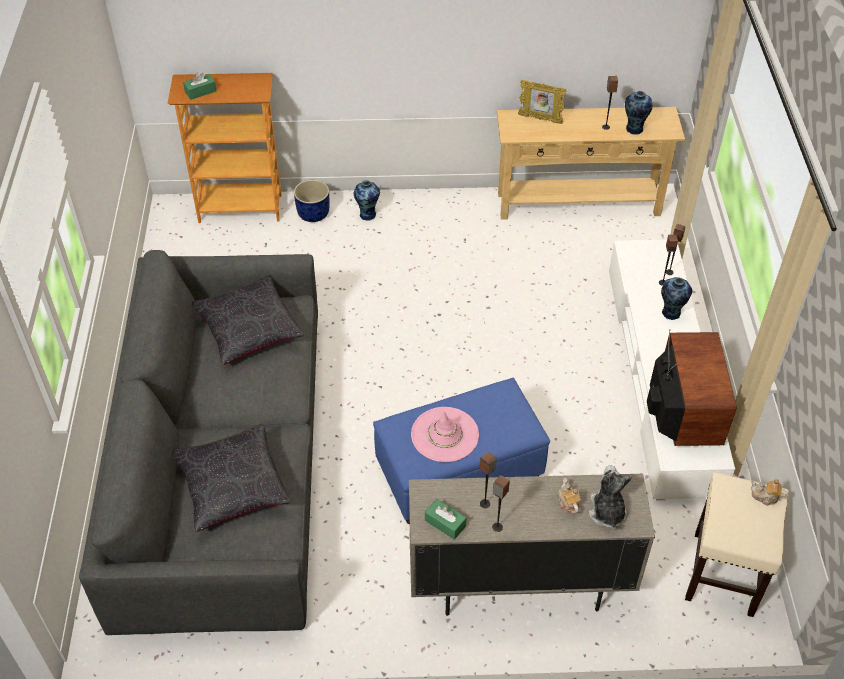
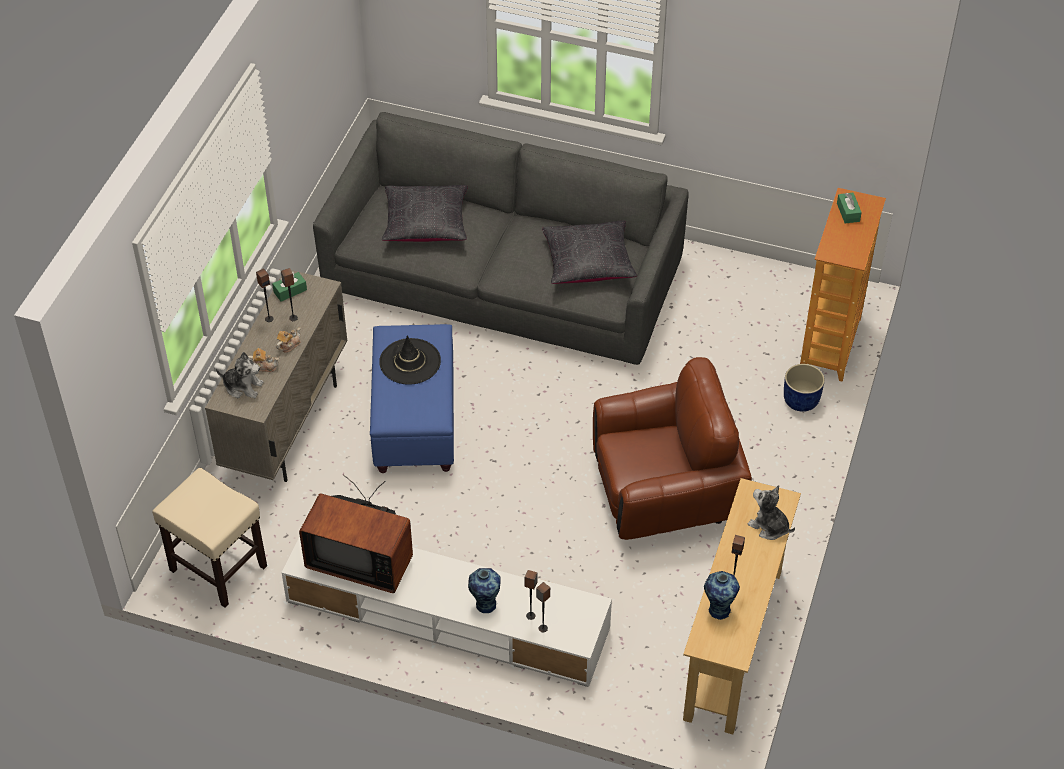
camera: 110 degrees right, 0 degrees up
(368, 214) = (784, 445): vase -> none
(445, 435) = (410, 362): pink hat -> black hat
(452, 272) = (666, 491): none -> brown armchair
(540, 119) = (769, 526): picture frame -> plush toy
(765, 497) = (212, 525): teapot -> teapot (289, 345)

